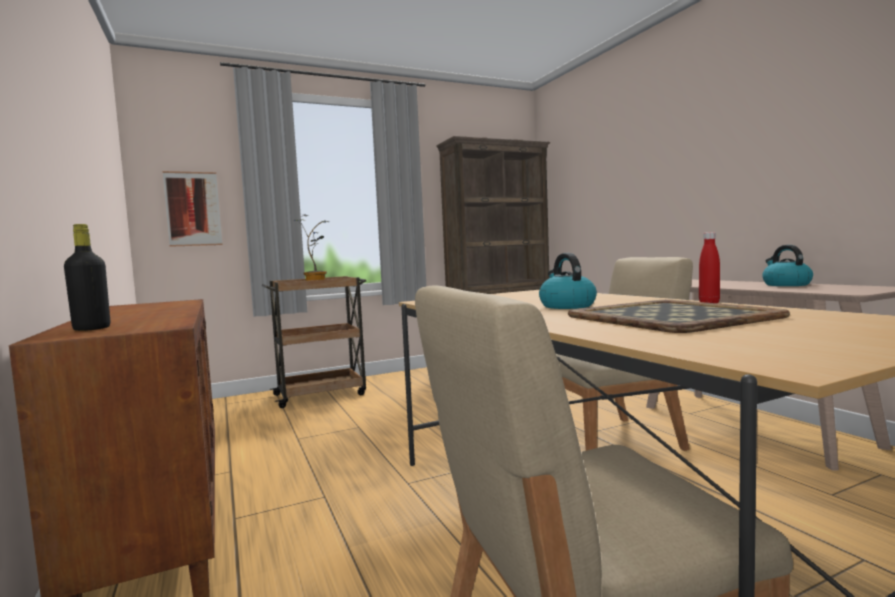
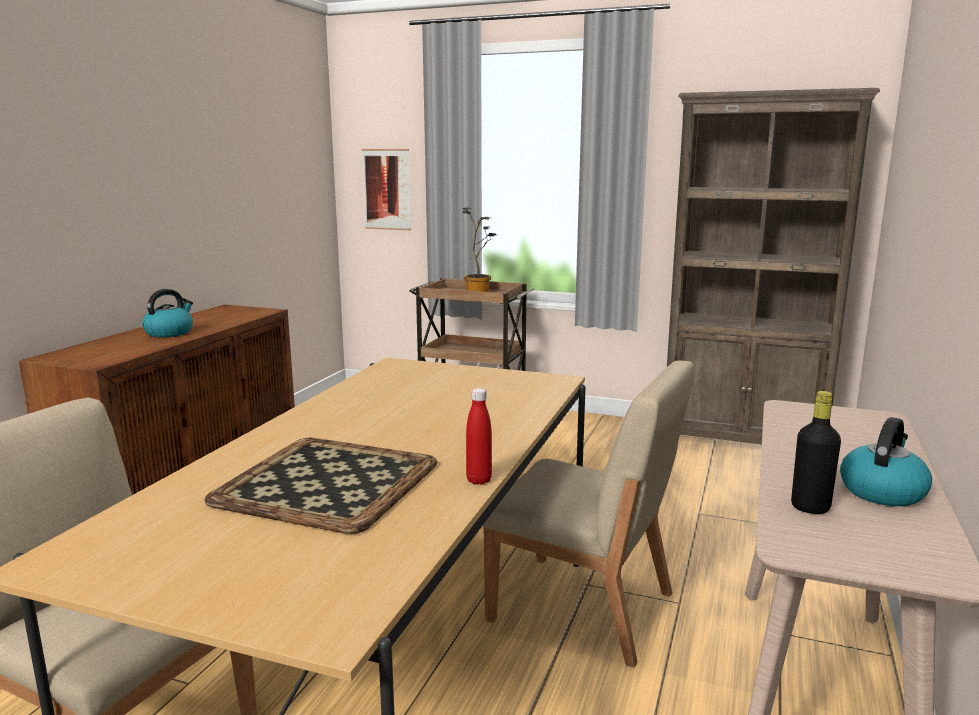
camera: 45 degrees right, 10 degrees up
(92, 329) = (86, 351): black bottle -> black bottle (810, 507)
(566, 306) = (393, 425): kettle -> kettle (169, 333)

